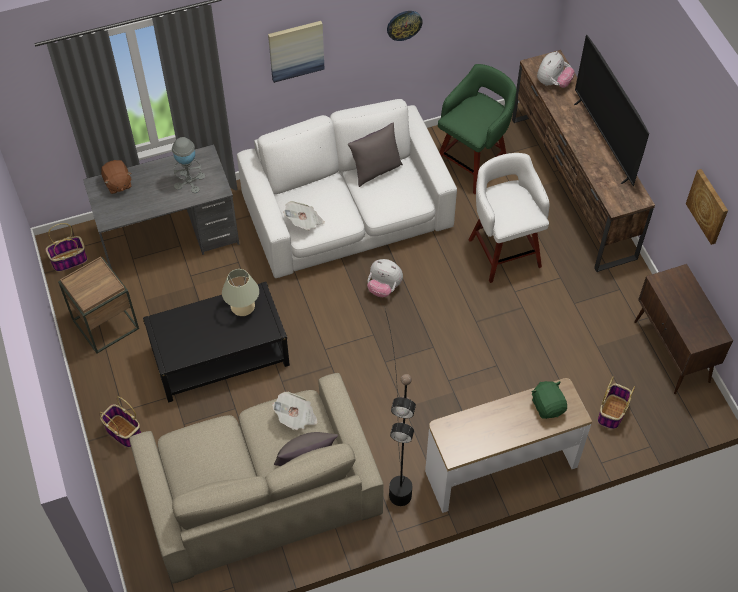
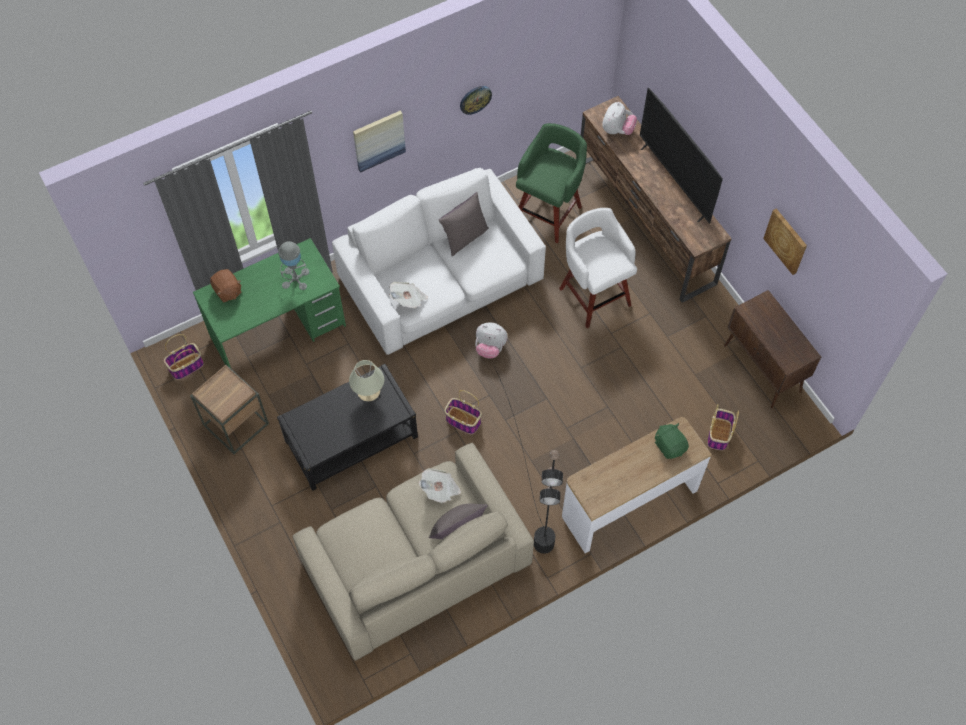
camera: 10 degrees left, 5 degrees up
(123, 431) = (276, 525): basket -> basket (462, 421)
(169, 239) = (278, 331): grey desk -> green desk

